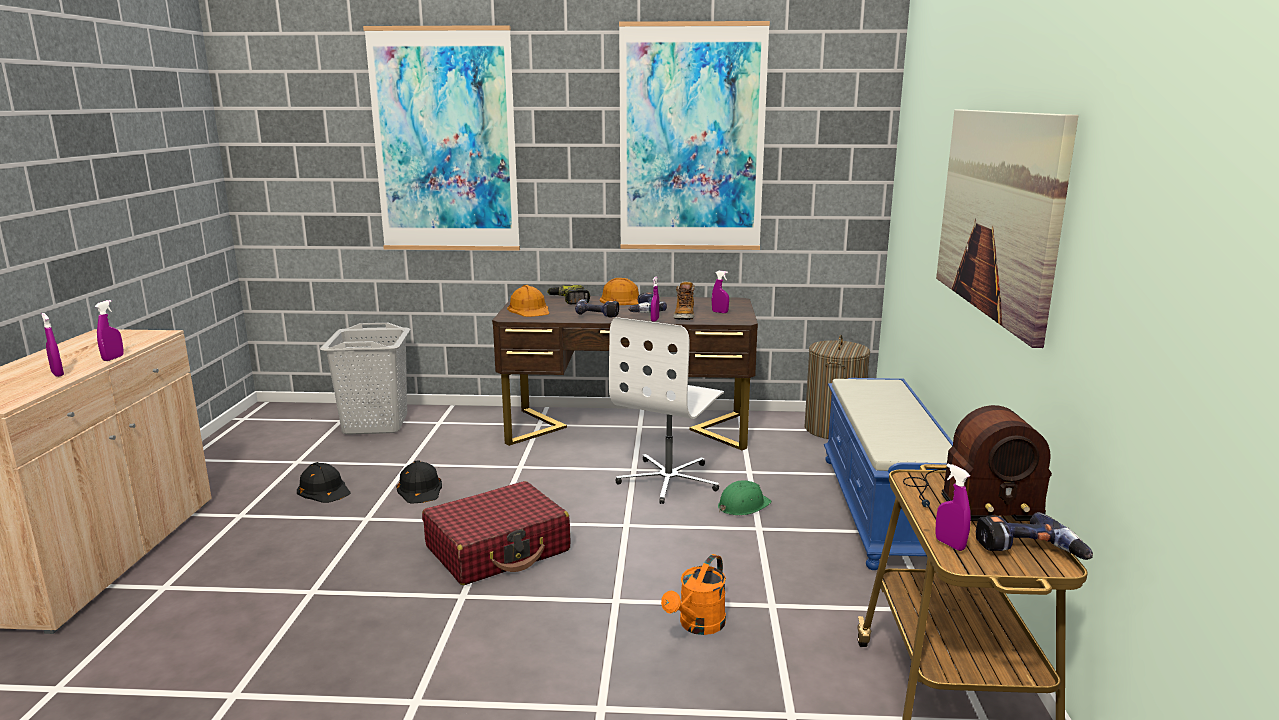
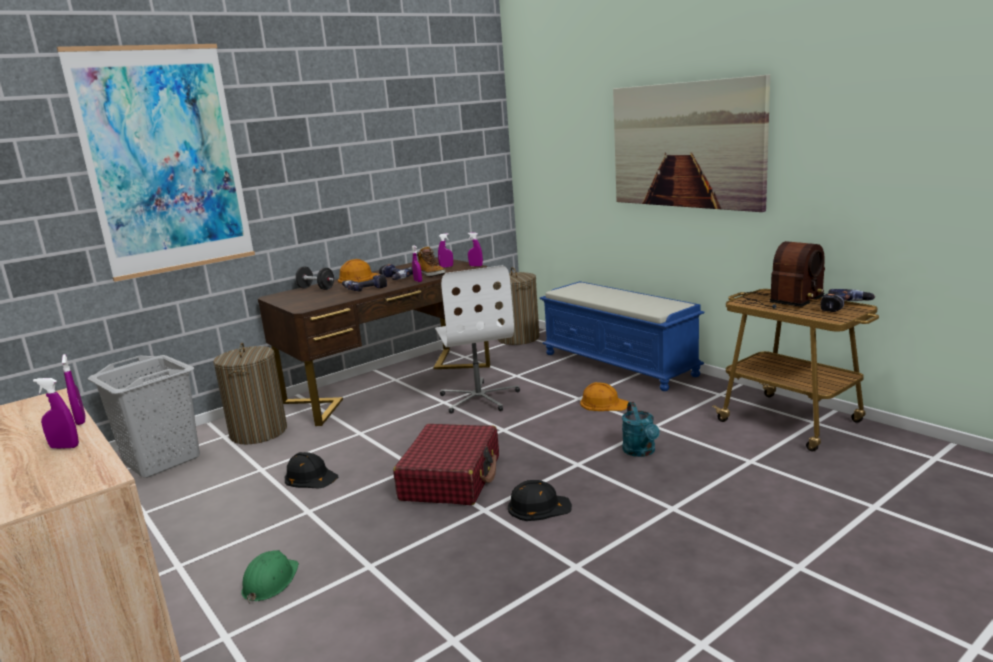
camera: 40 degrees left, 0 degrees up
(324, 489) = (221, 515): black hard hat -> black hard hat (538, 506)
(463, 430) = (258, 432): none -> laundry basket
(529, 309) = (303, 301): orange hard hat -> orange hard hat (603, 403)
(569, 300) = (316, 288): power drill -> black dumbbell
(691, 139) = (379, 135): picture -> none
(698, 626) = (641, 452): orange watering can -> turquoise watering can
(743, 505) = (548, 392): green hard hat -> green hard hat (270, 582)
(949, 544) = (817, 316): purple spray bottle -> purple spray bottle (476, 266)

